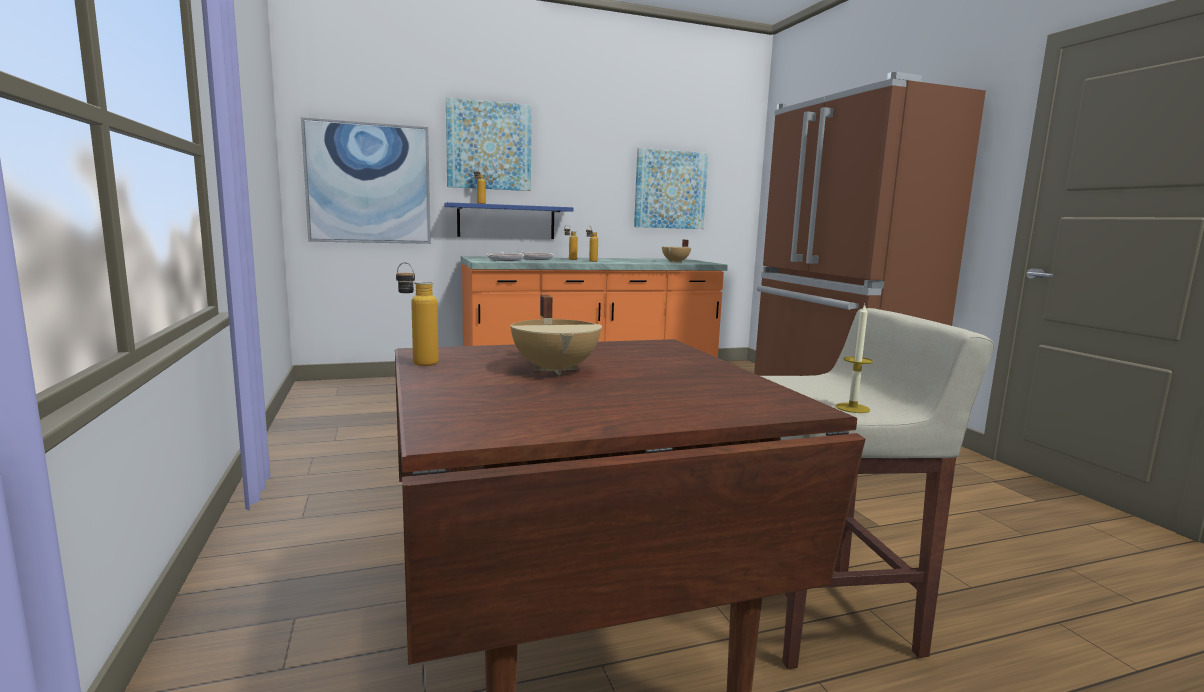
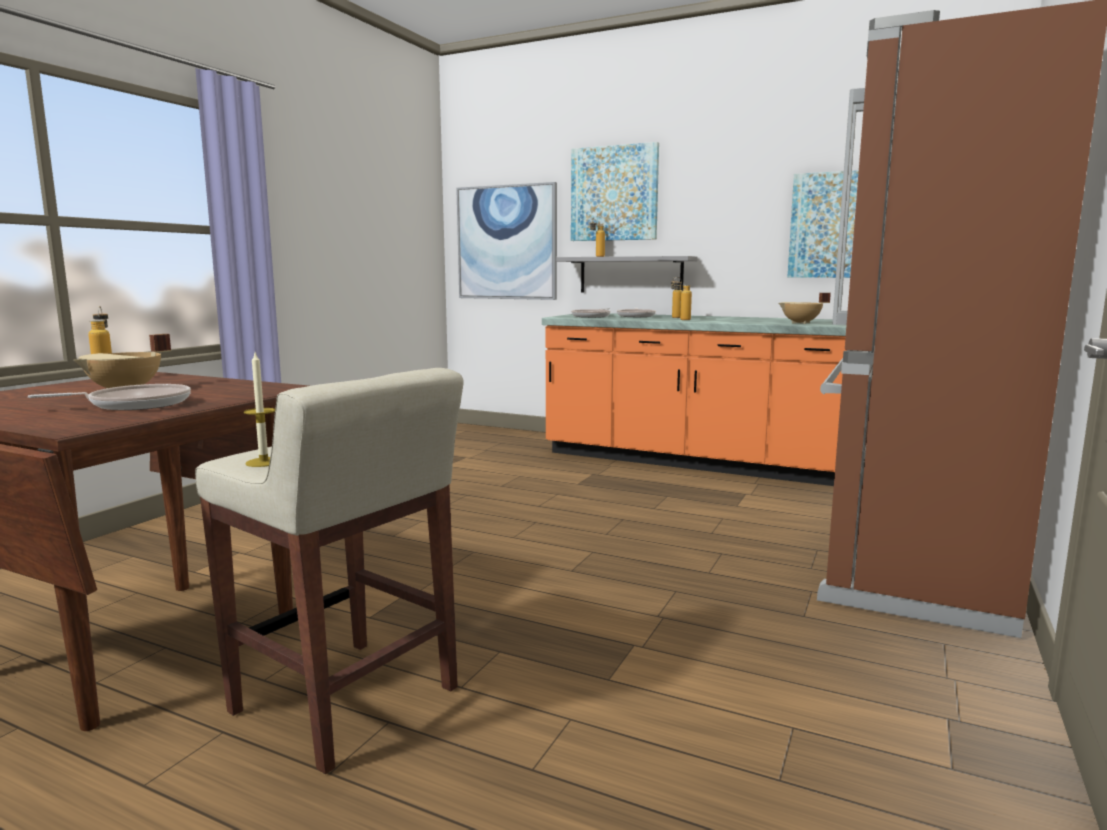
camera: 45 degrees right, 0 degrees up
(506, 221) = (631, 275): blue shelf -> grey shelf
(673, 379) = (134, 404): none -> frying pan

